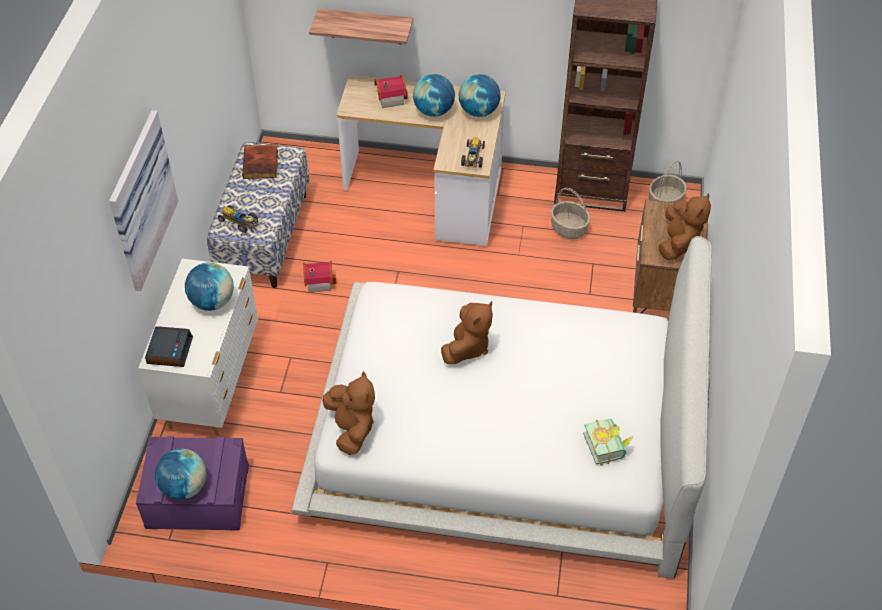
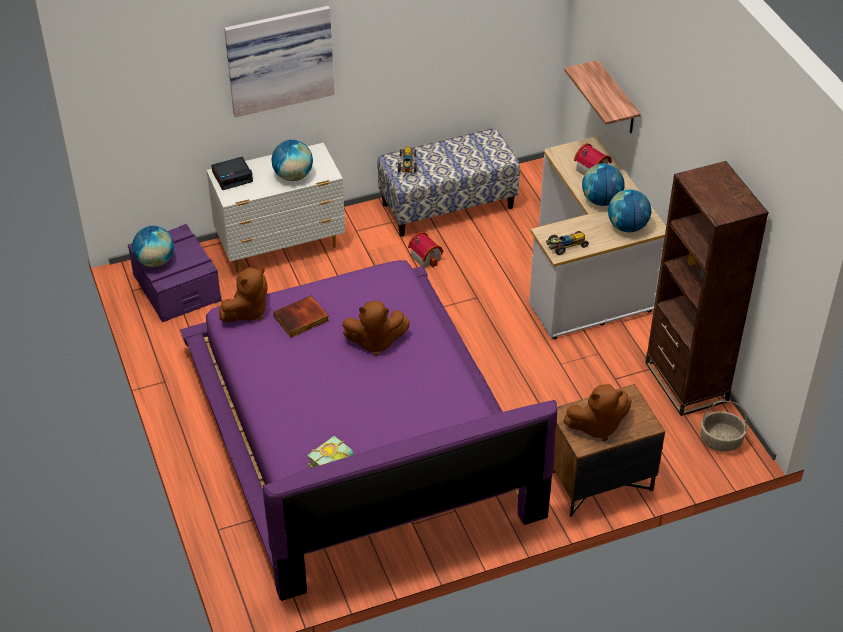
camera: 60 degrees right, 5 degrees down
(261, 164) = (479, 148): book -> book (301, 319)
(504, 430) = (358, 432): white bed -> purple bed
(569, 229) = (622, 385): basket -> none

